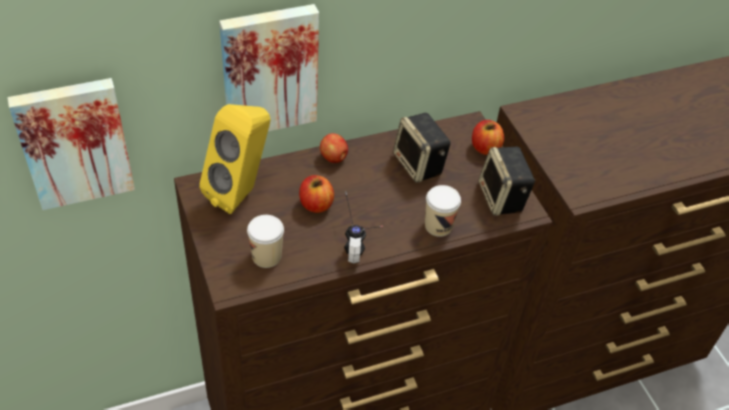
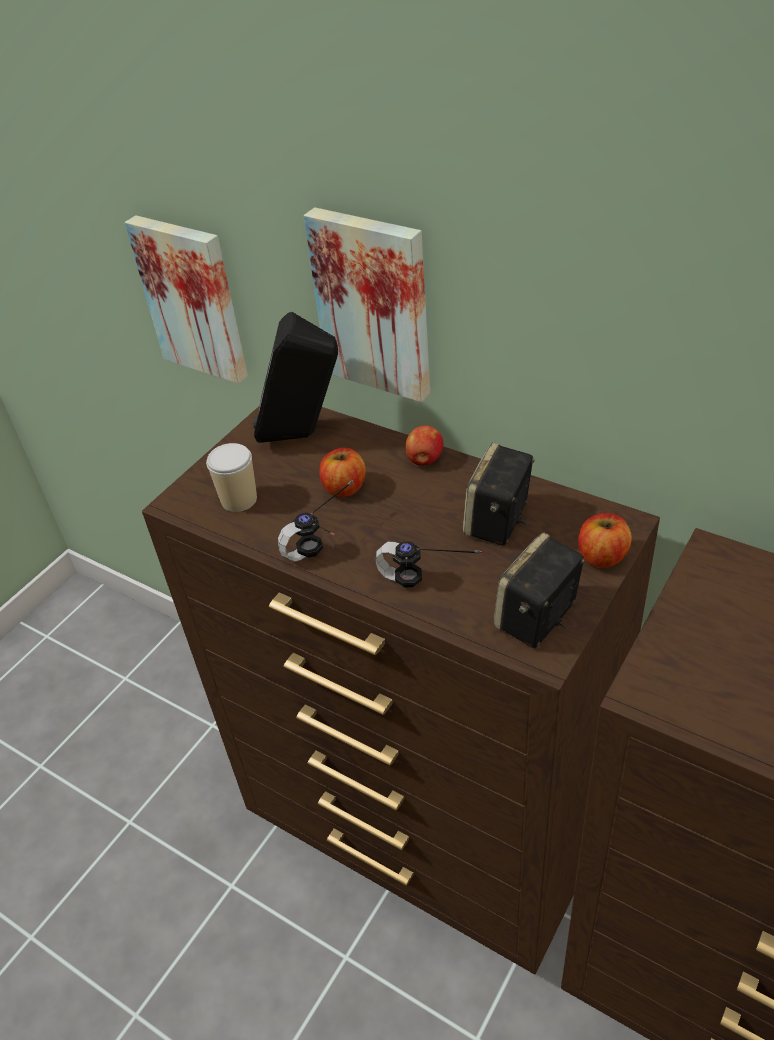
camera: 60 degrees right, 5 degrees down
(241, 192) = (303, 436): yellow speaker -> black speaker
(438, 226) = (423, 591): cup -> headphones

